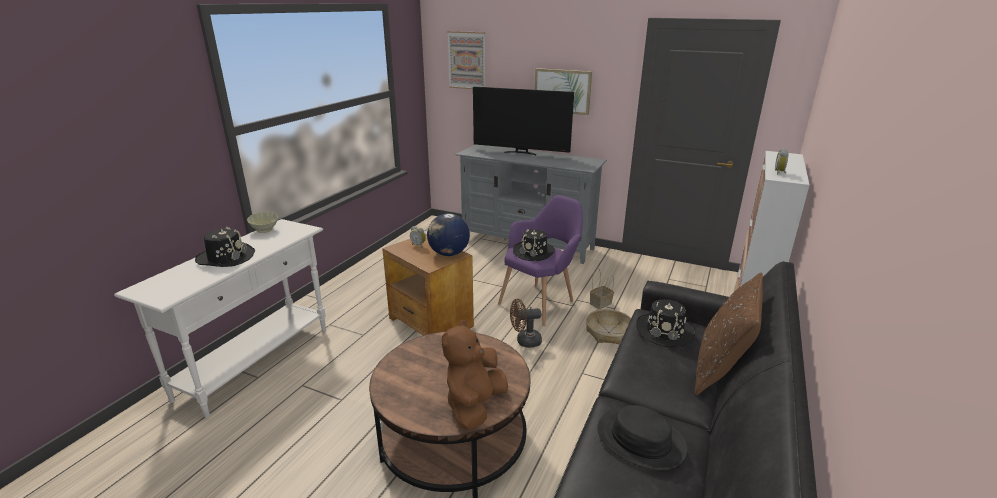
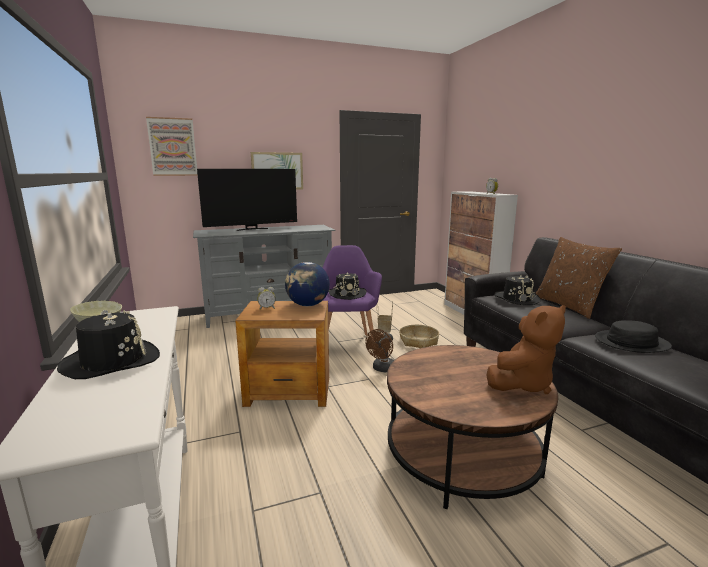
camera: 45 degrees left, 10 degrees down
(475, 405) = (522, 383): brown plush toy -> brown plush toy turned 105 degrees counterclockwise

